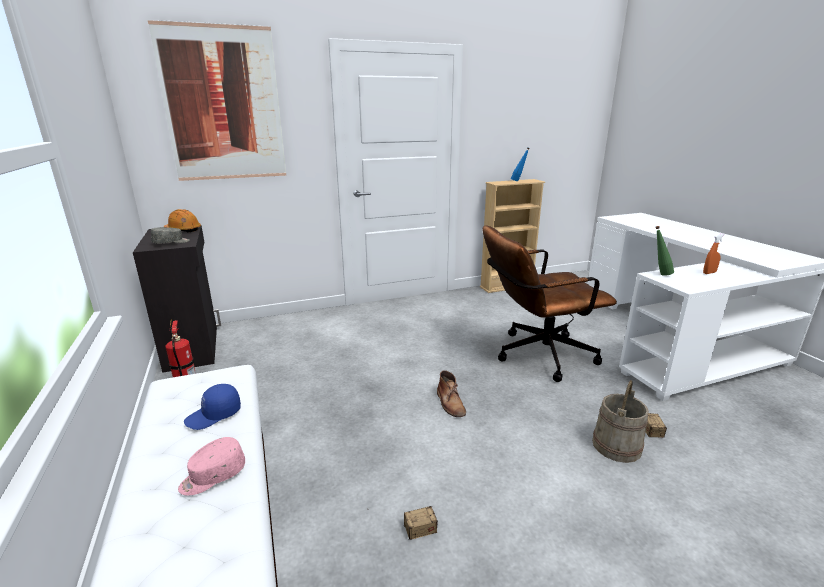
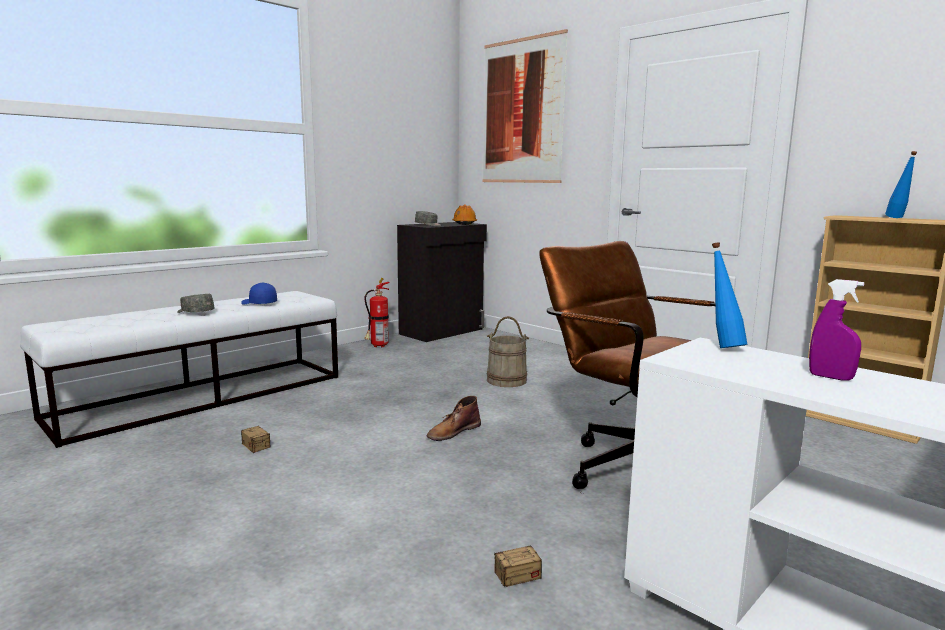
camera: 65 degrees right, 10 degrees down
(213, 476) = (195, 312): pink cap -> grey cap
(617, 446) = (448, 543): beige bucket -> beige bucket (506, 380)
(659, 274) = (722, 347): green bottle -> blue bottle
(709, 273) = (830, 377): orange spray bottle -> purple spray bottle

